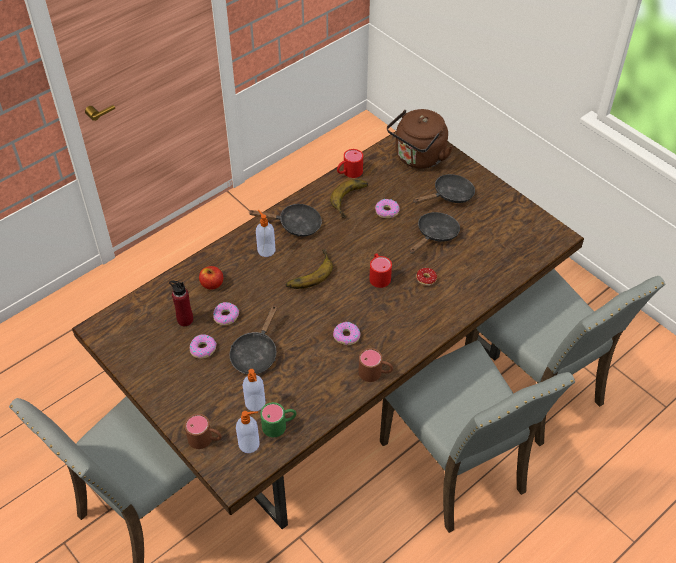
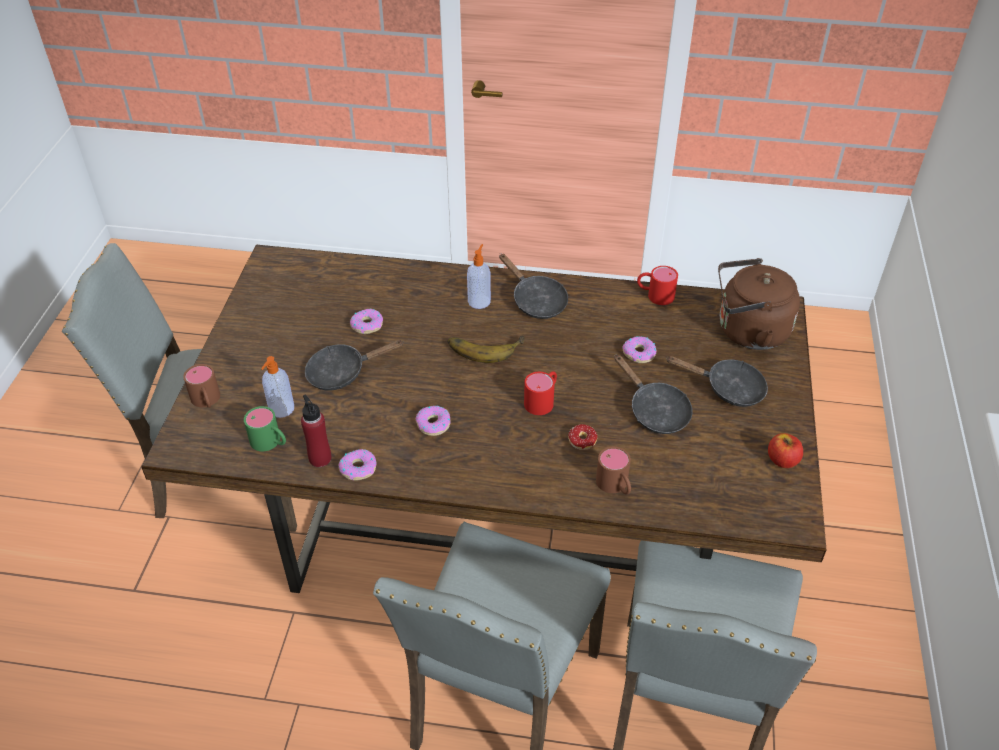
camera: 50 degrees right, 5 degrees down
(185, 320) = (334, 302): red bottle -> red bottle (320, 458)
(203, 349) = (312, 334): donut -> donut (358, 468)
(212, 284) = (396, 293): apple -> apple (782, 460)
(250, 444) = (228, 435): soap dispenser -> none
(352, 200) = (620, 320): banana -> none
(375, 373) = (407, 476): brown mug -> brown mug (615, 486)
(435, 235) = (655, 411): black frying pan -> black frying pan turned 60 degrees clockwise

